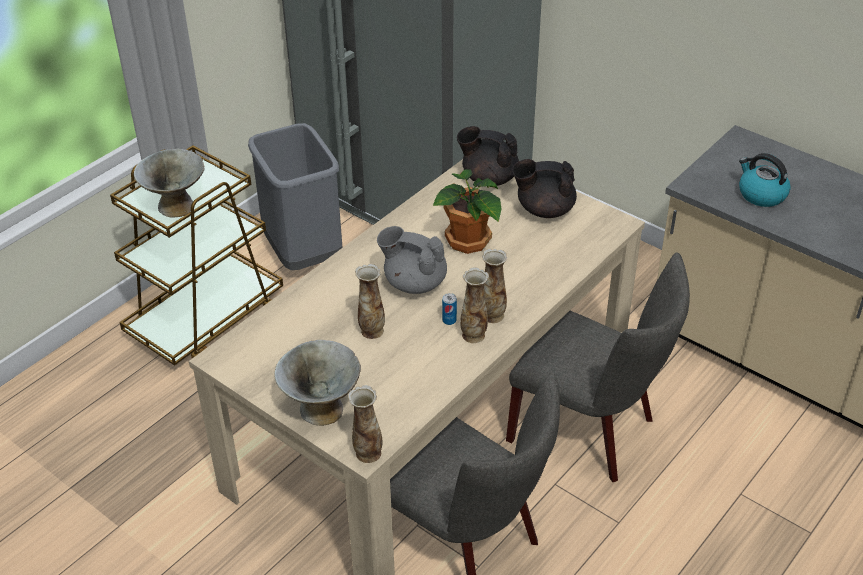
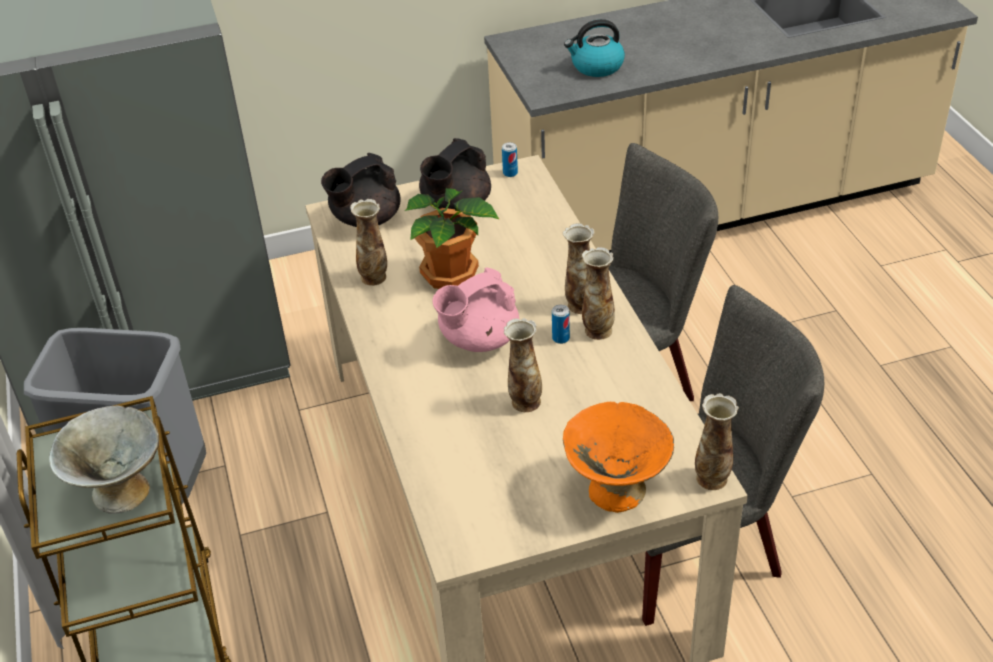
camera: 55 degrees left, 0 degrees up
(322, 409) = (616, 490): grey bowl -> orange bowl
(414, 283) = (478, 340): grey teapot -> pink teapot
(434, 209) = (374, 277): none -> vase
(607, 218) = (510, 173): none -> can

